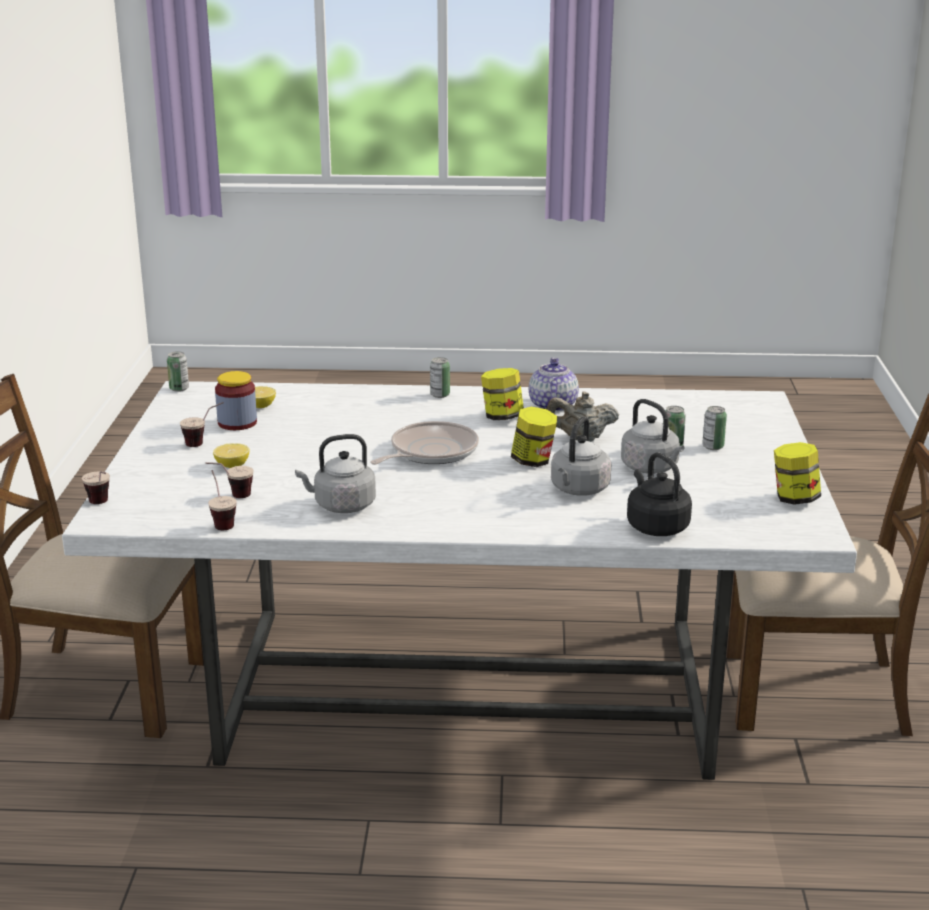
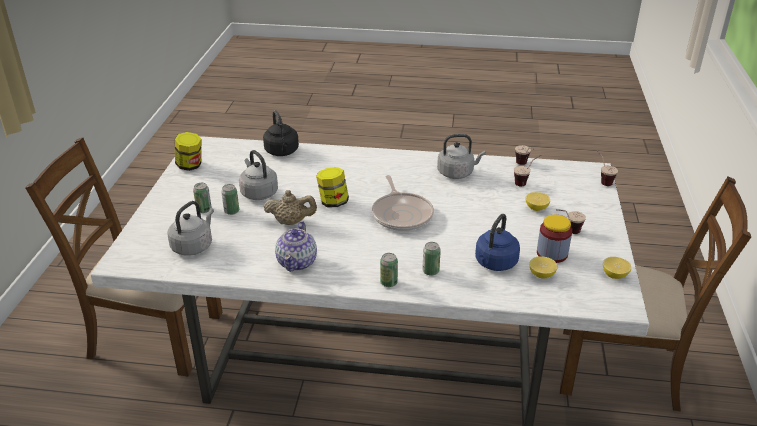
camera: 175 degrees left, 10 degrees up
(173, 409) = (614, 275): none -> lemon
(179, 388) = (627, 306): can -> can (430, 271)
(313, 412) = (494, 264): none -> blue kettle
(430, 452) = (402, 214): frying pan -> frying pan turned 60 degrees counterclockwise
(502, 417) = (342, 250): jar -> none
(578, 490) = (313, 178): grey kettle -> grey kettle (193, 246)

